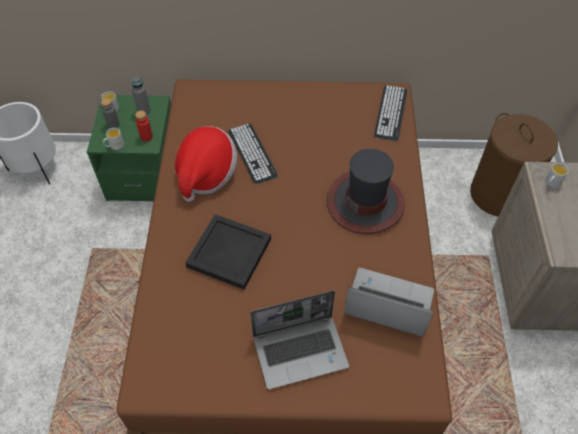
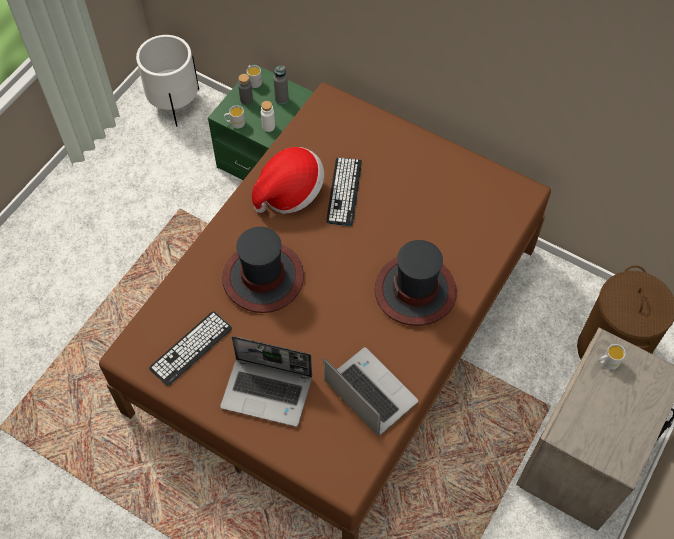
camera: 30 degrees right, 5 degrees up
(146, 136) = (268, 126): red bottle -> white bottle
(230, 254) = (263, 278): black tray -> hat
(390, 112) = (506, 212): keyboard -> keyboard (191, 348)

